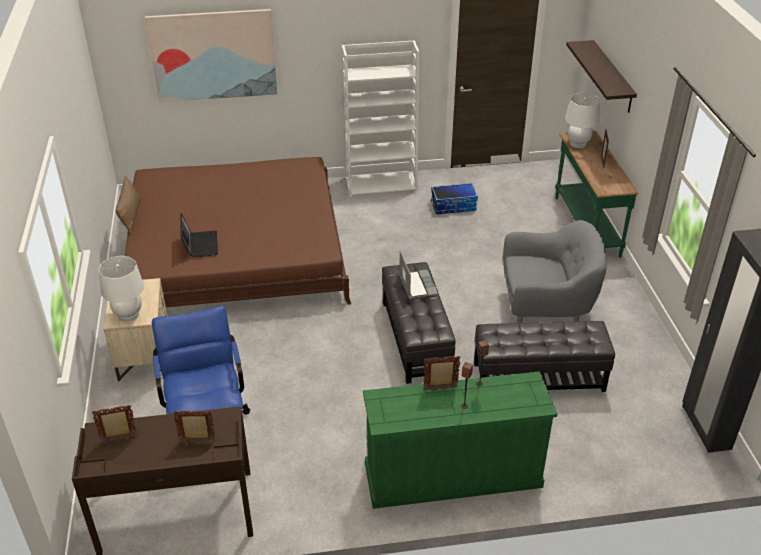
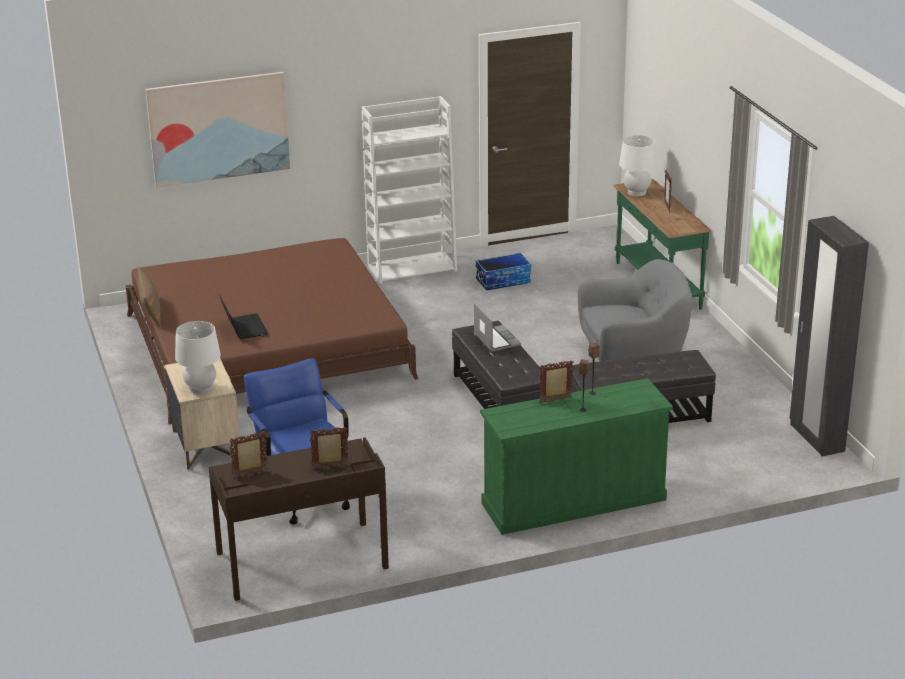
camera: 10 degrees left, 10 degrees down
(612, 76) = (664, 115): shelf -> none

